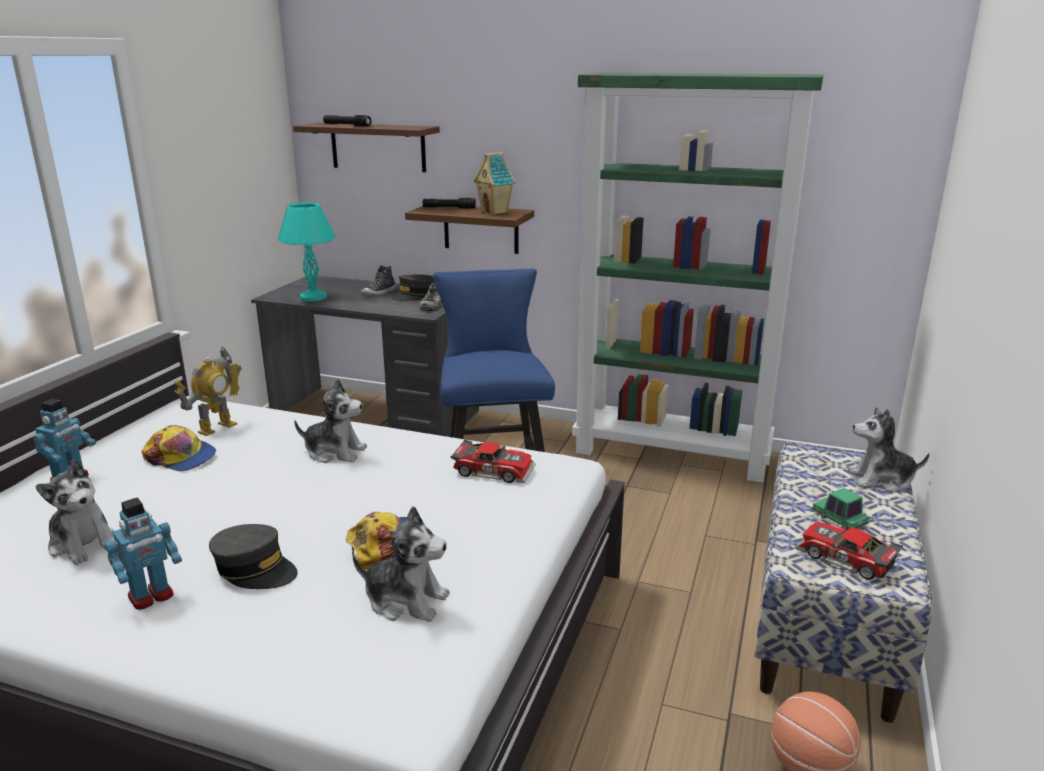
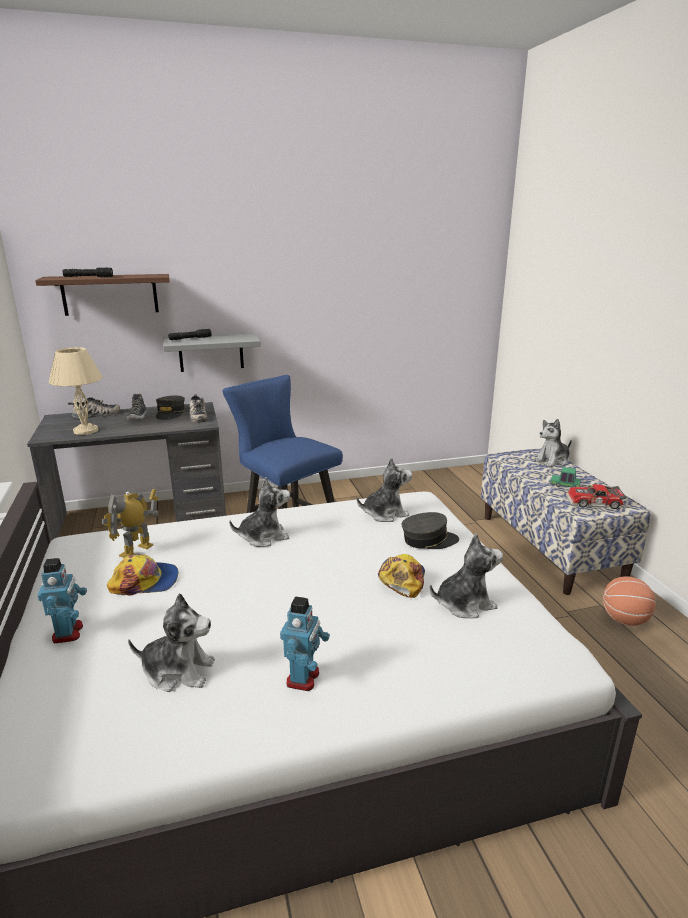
camera: 35 degrees left, 0 degrees up
(217, 428) = (137, 551): toy robot -> toy robot turned 150 degrees counterclockwise
(255, 569) = (346, 628): grey cap -> grey cap (429, 540)
(312, 297) = (84, 431): turquoise table lamp -> beige table lamp
(347, 284) = (96, 415): none -> shoe
(481, 228) = (211, 352): brown shelf -> grey shelf
(494, 470) = (385, 513): toy car -> plush toy
(495, 212) = (232, 337): toy house -> none
(673, 453) = (375, 486): green bookcase -> none

